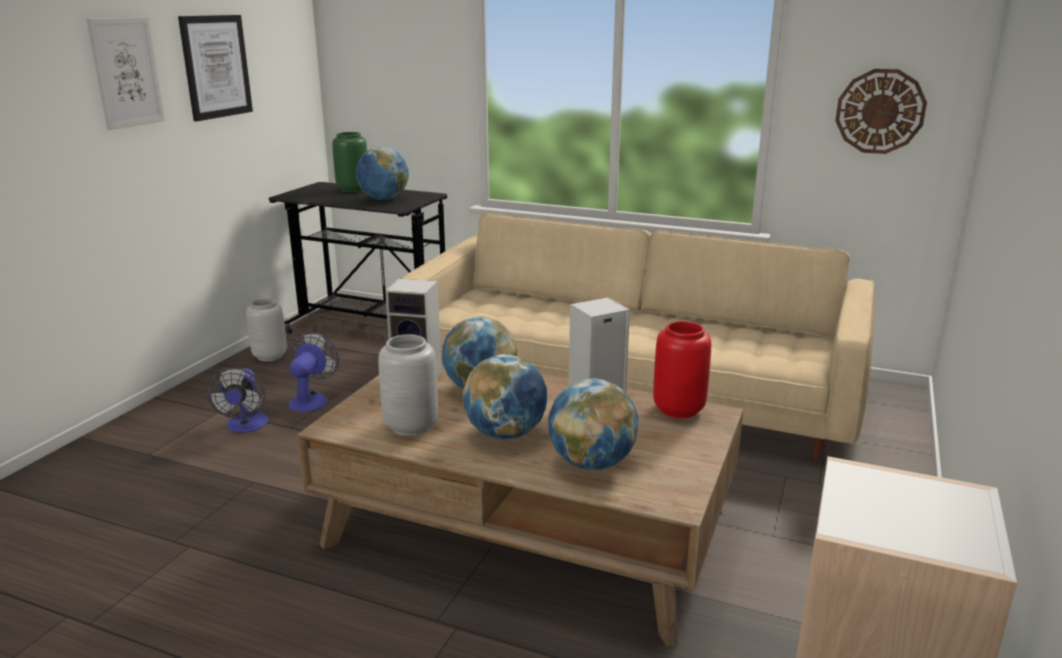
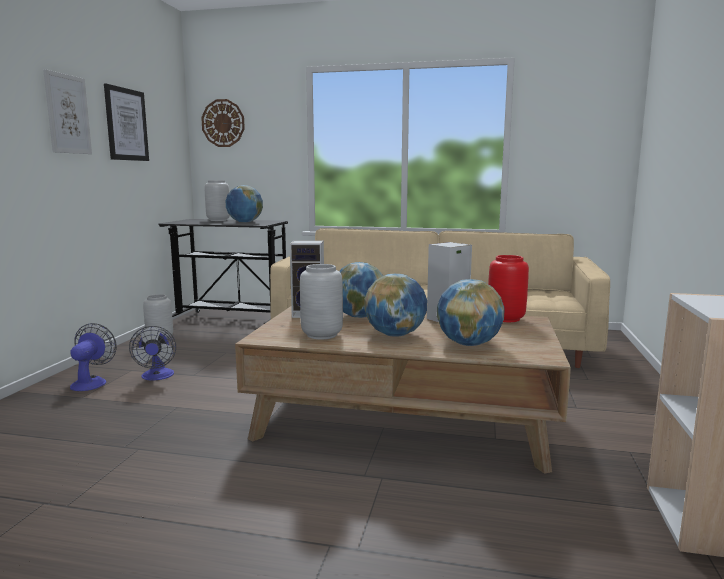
camera: 10 degrees left, 10 degrees down
(311, 399) = (203, 359): fan -> fan (91, 382)
(353, 189) = (219, 220): green vase -> grey vase
(880, 111) = (577, 150): wall clock -> wall clock (223, 123)

